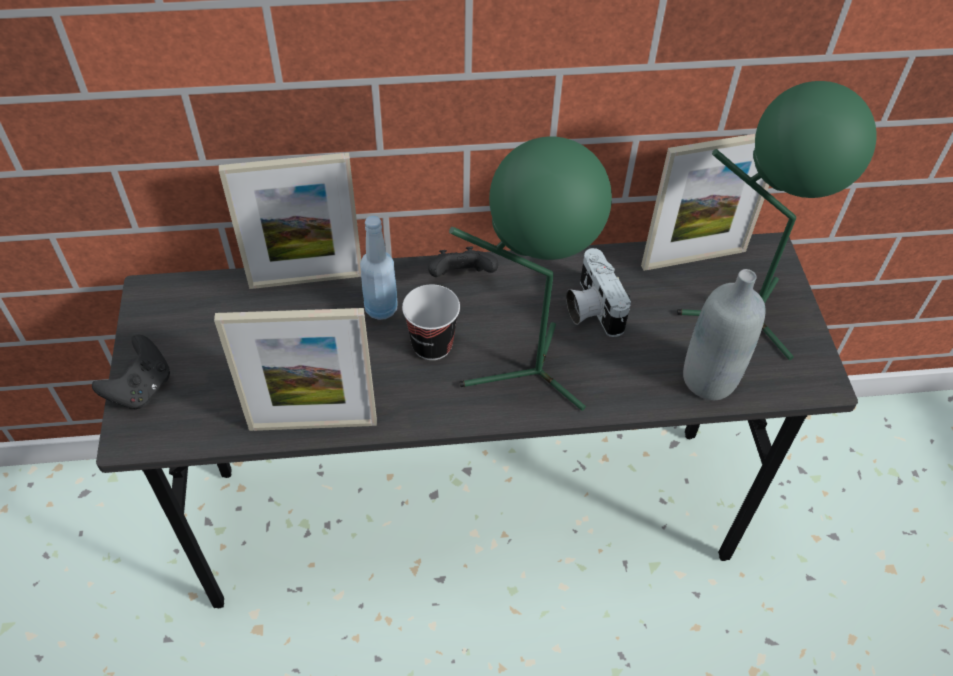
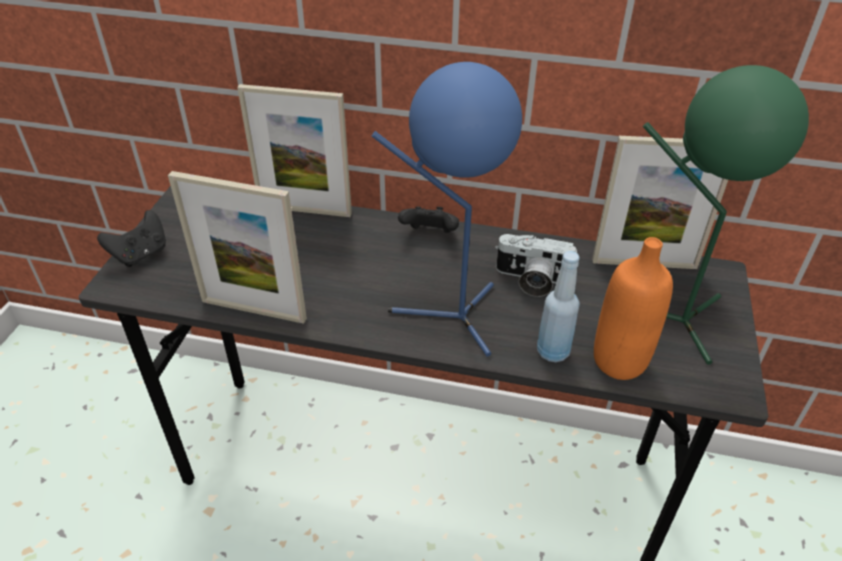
camera: 20 degrees right, 10 degrees down
(381, 309) = (352, 242): blue bottle -> blue bottle (552, 352)
(432, 345) = (380, 276): cup -> none
(527, 374) = (451, 316): green table lamp -> blue table lamp
(590, 308) = (531, 280): camera -> camera turned 75 degrees counterclockwise
(709, 379) = (619, 361): grey bottle -> orange bottle

